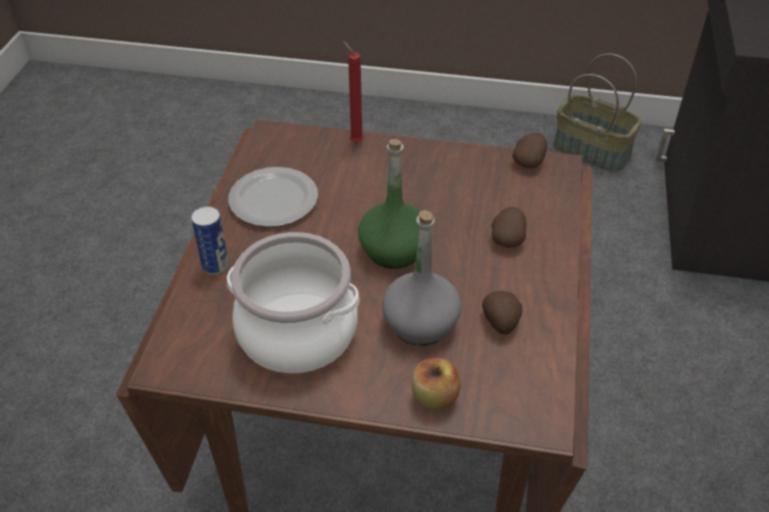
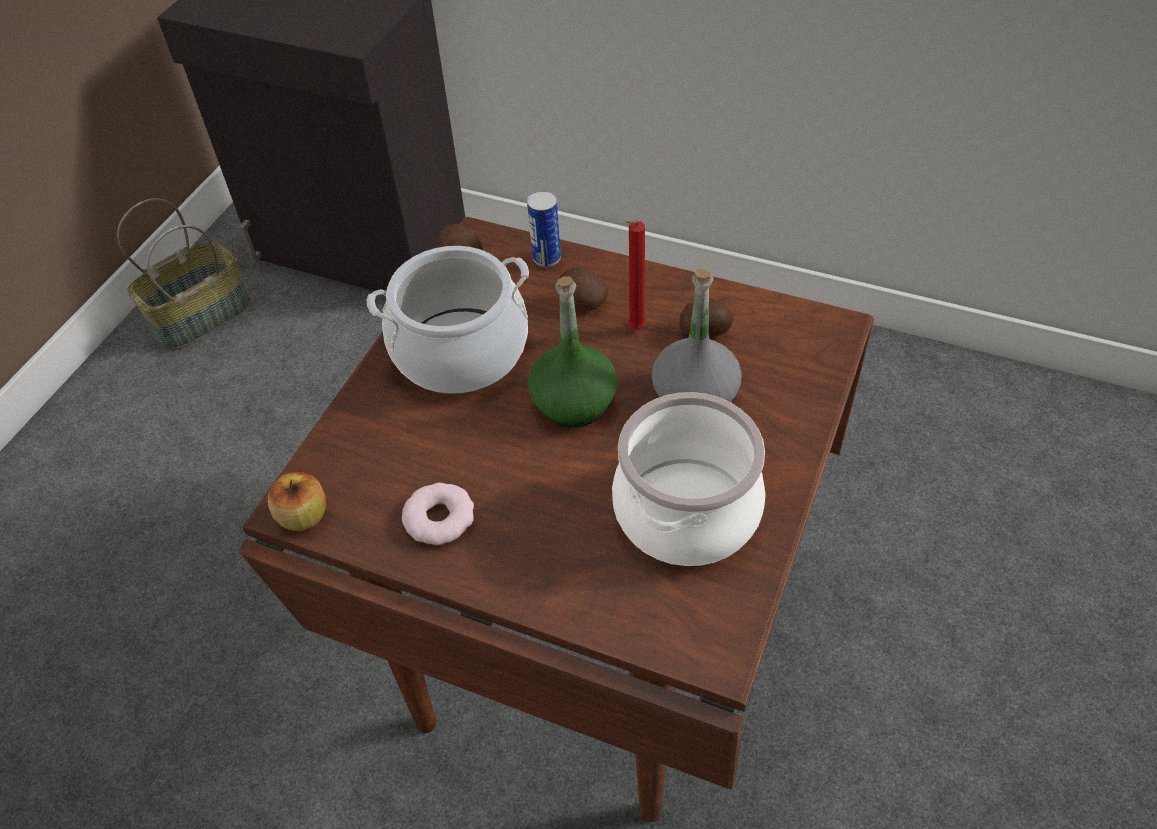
camera: 75 degrees left, 5 degrees up
(215, 266) = (552, 592): can -> can (546, 258)
(272, 200) = (439, 518): plate -> donut
(354, 142) = (352, 414): red candle -> red candle (634, 330)
(430, 180) = (460, 351): none -> cooking pot
(435, 397) = (797, 401): apple -> apple (303, 516)

